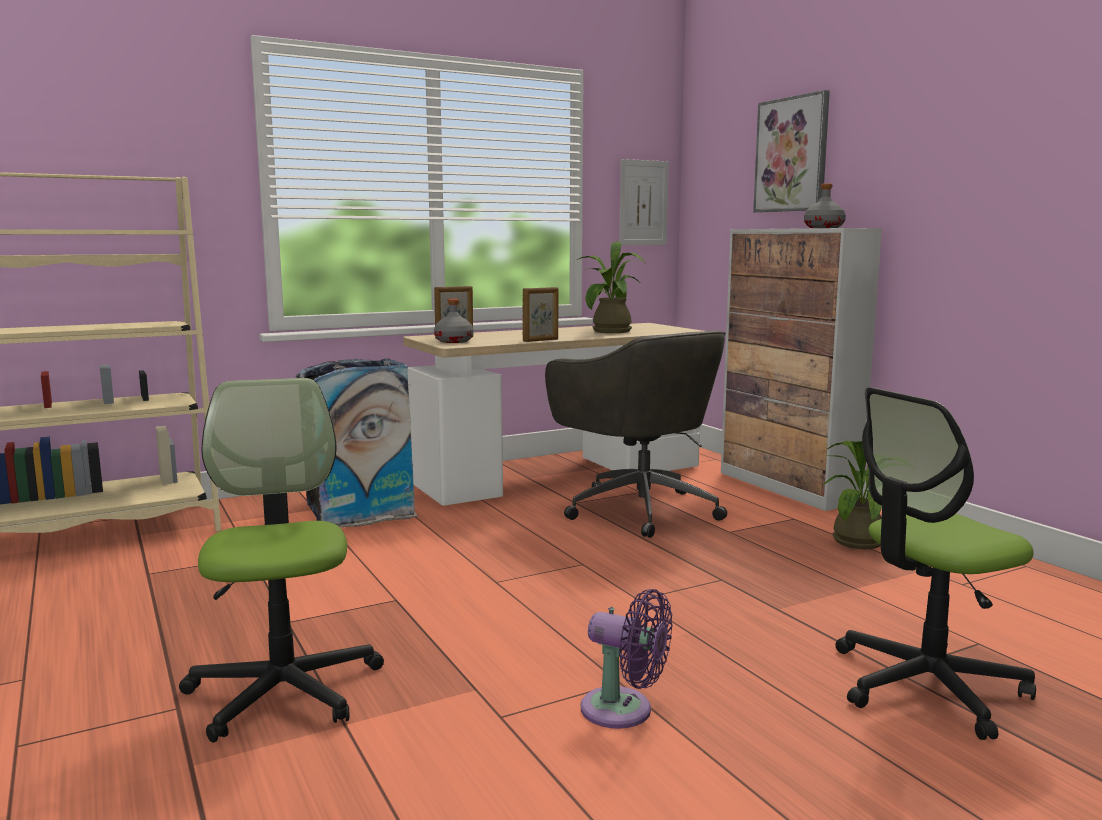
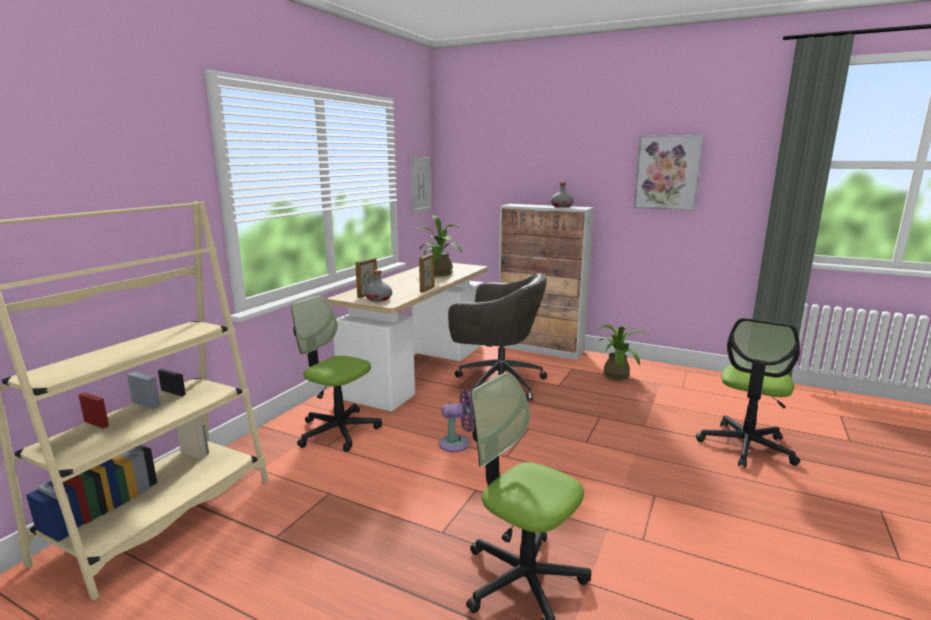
camera: 35 degrees left, 5 degrees up
(358, 510) = (338, 431): trash can -> office chair
(623, 711) = (680, 510): purple fan -> purple fan (458, 443)
(792, 155) = (526, 161): picture -> picture (667, 172)

